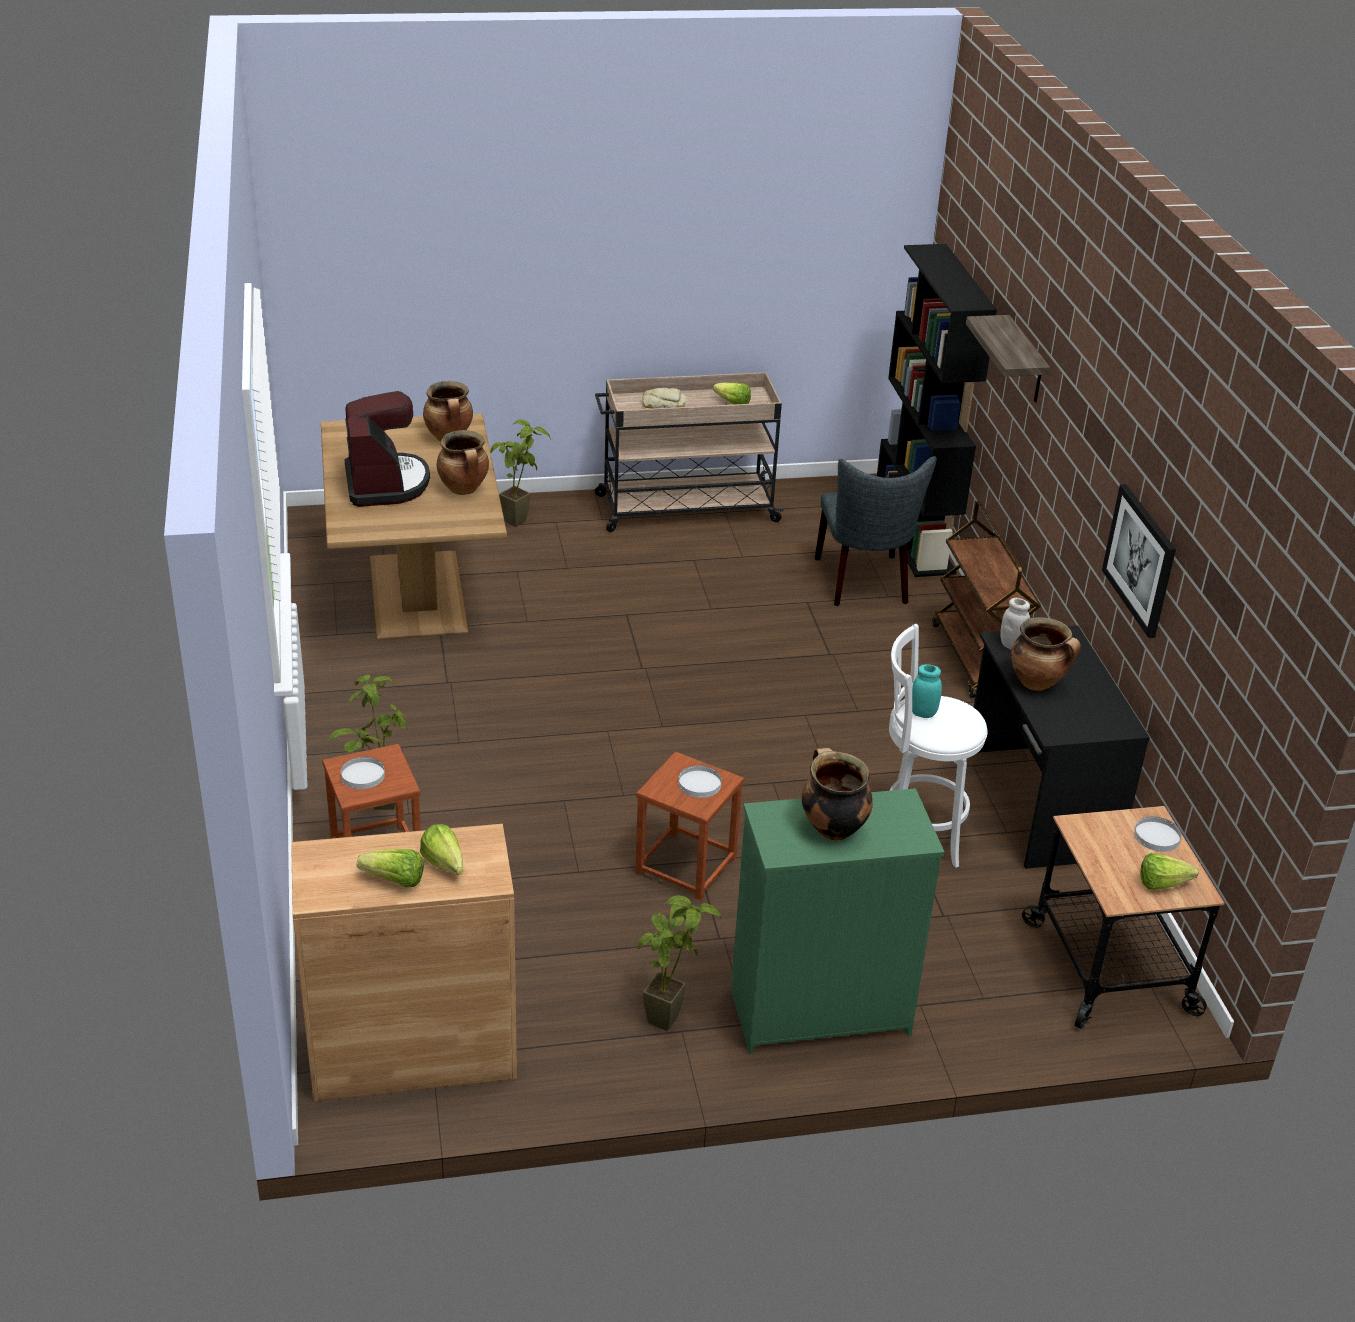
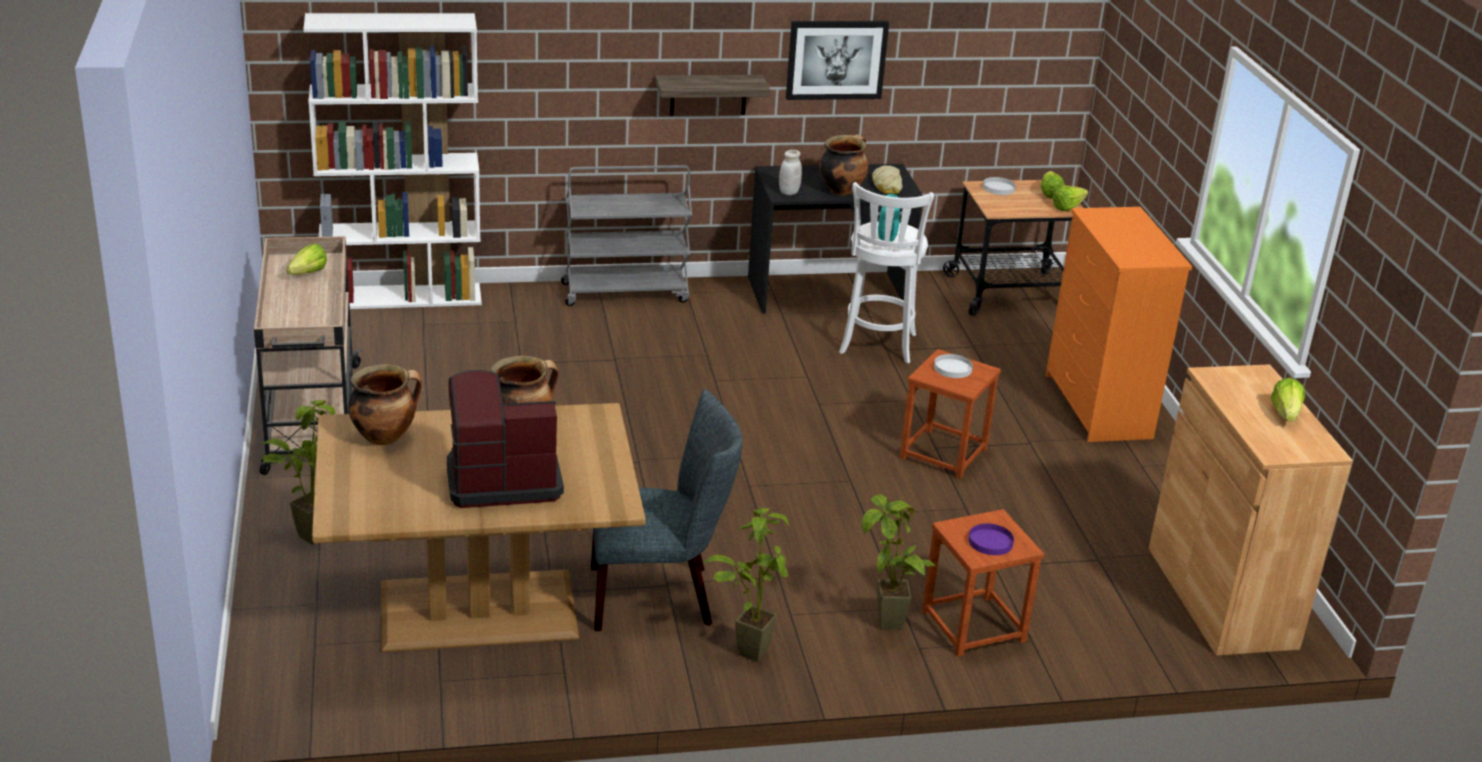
camera: 90 degrees left, 5 degrees down
(362, 775) = (991, 542): white plate -> purple plate
(445, 867) = (1257, 392): lettuce -> lettuce (1070, 207)
(664, 404) = (298, 312): bread -> bread (887, 185)
(671, 1014) = (1125, 469): potted plant -> potted plant (744, 647)
(817, 1011) = (1097, 407): green dresser -> orange dresser
(832, 828) = (1133, 239): cooking pot -> none
(864, 584) = (491, 331): grey chair -> grey chair (660, 596)
(915, 536) = (403, 296): black bookcase -> white bookcase
(978, 660) = (626, 292): brown cart -> grey cart
(1025, 361) = (553, 28): shelf -> shelf (708, 95)

